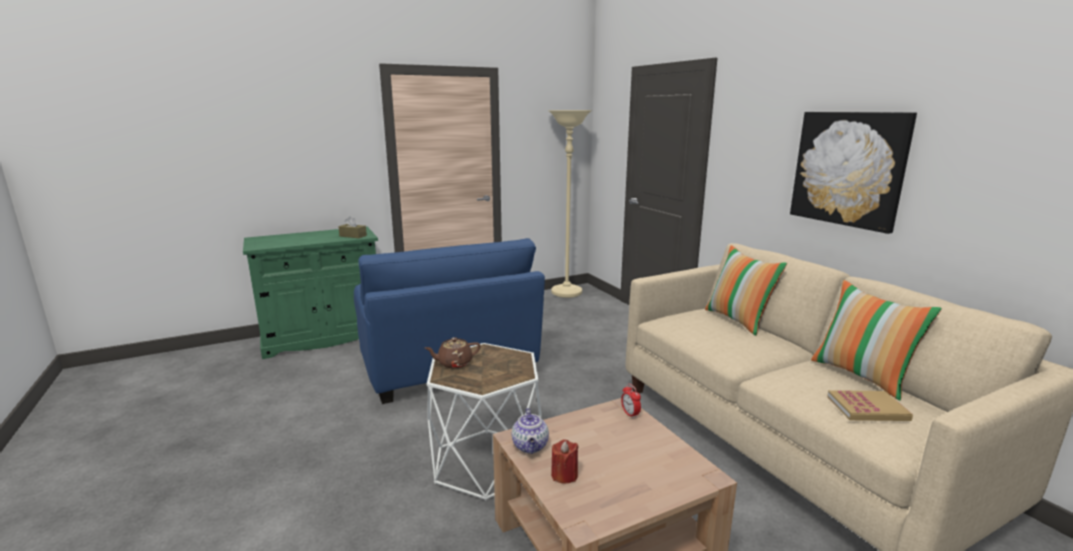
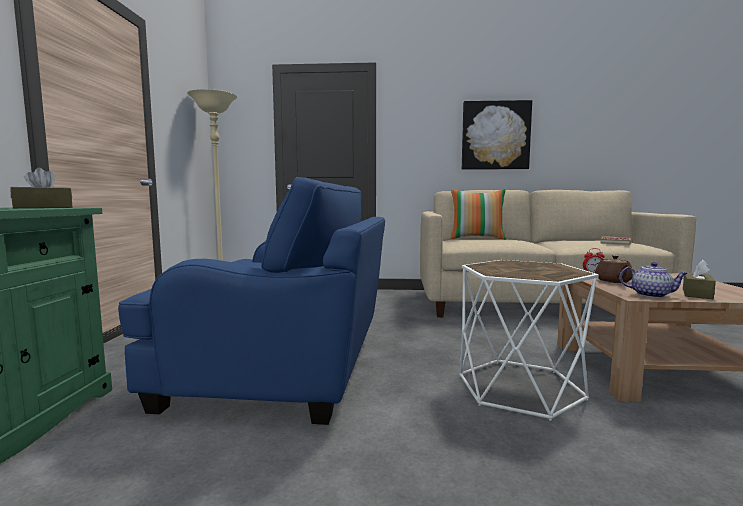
camera: 60 degrees left, 10 degrees down
(454, 363) = (511, 273): brown teapot -> brown teapot (613, 281)
(564, 475) = (697, 294): red candle -> brown tissue box
(862, 376) = (572, 239): pillow -> none

